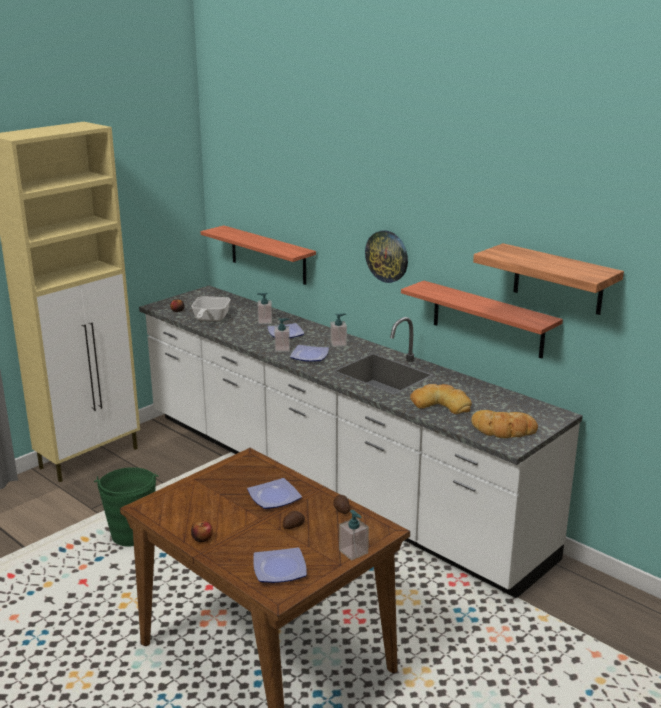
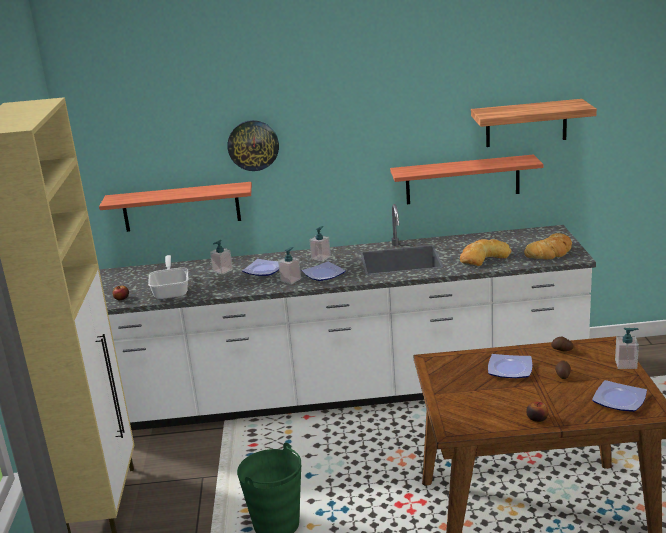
camera: 45 degrees left, 0 degrees up
(209, 319) = (172, 290): frying pan -> frying pan turned 150 degrees counterclockwise
(387, 256) = (345, 158): wall clock -> wall clock (253, 145)

